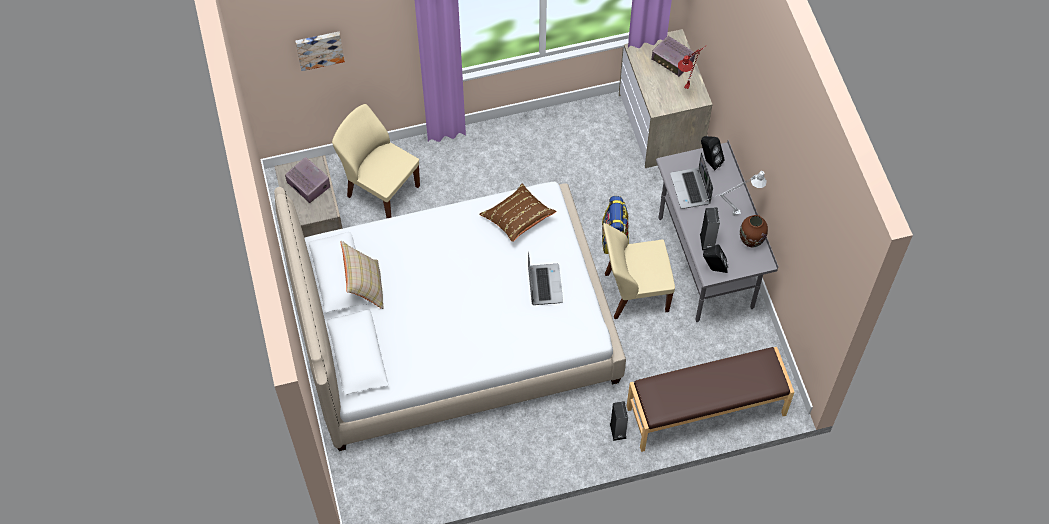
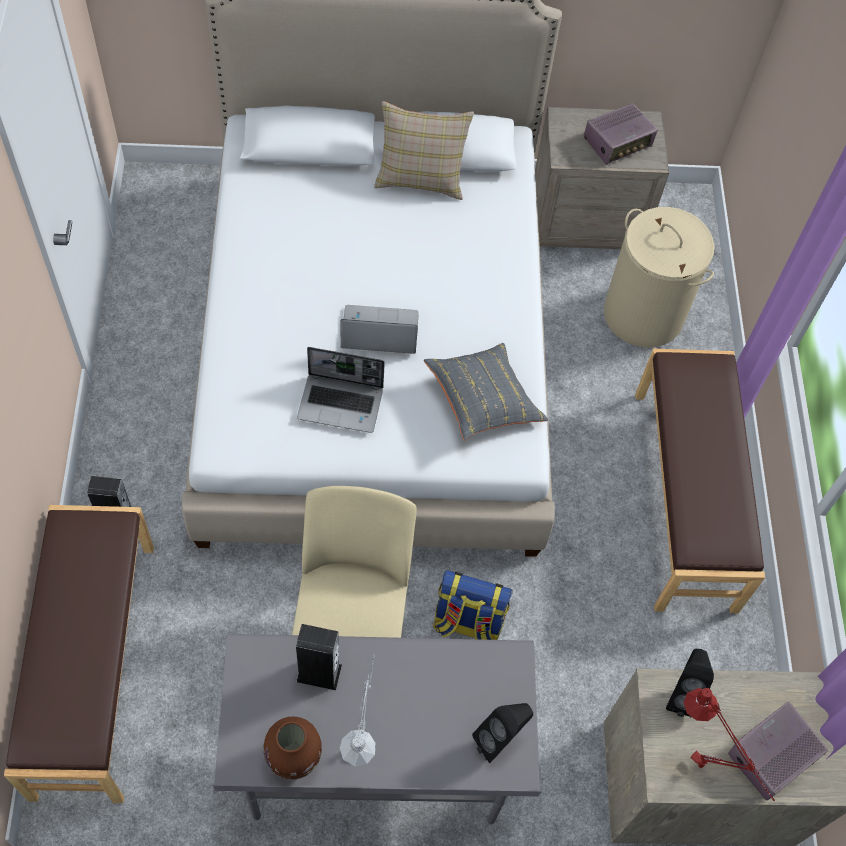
camera: 100 degrees right, 0 degrees up
(319, 49) = (808, 82): picture -> none
(382, 190) = (644, 314): beige chair -> beige laundry basket
(503, 151) = (685, 499): none -> brown bench
(517, 218) = (482, 401): brown pillow -> grey pillow
(691, 189) = (444, 681): laptop -> laptop (378, 332)
(713, 268) = (256, 664): black speaker -> black speaker (682, 693)

